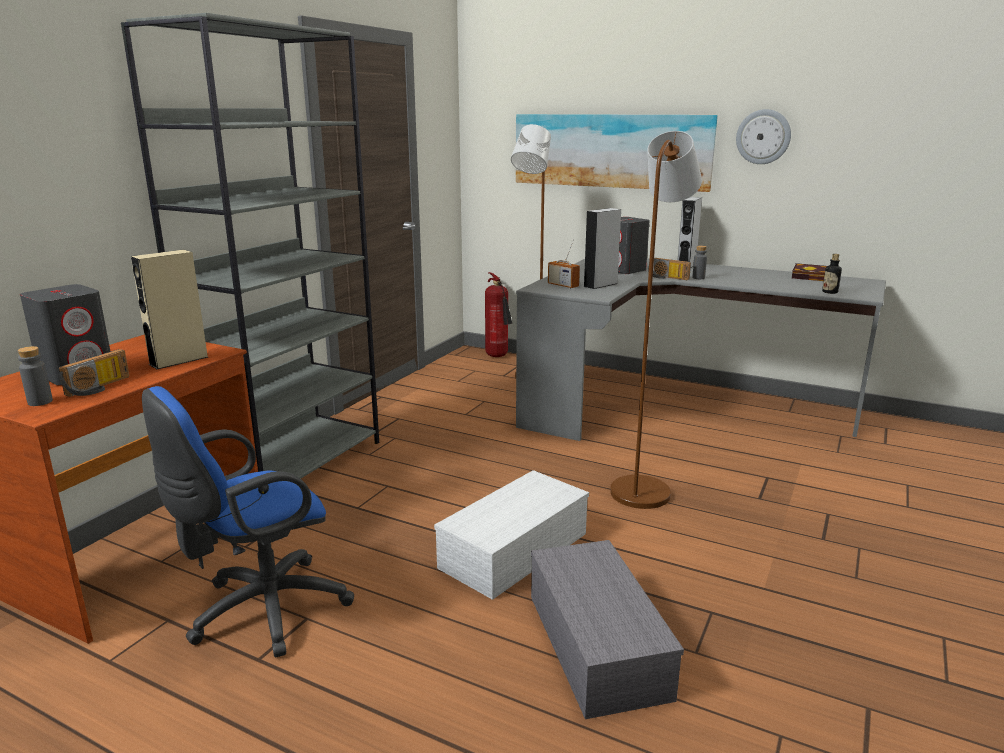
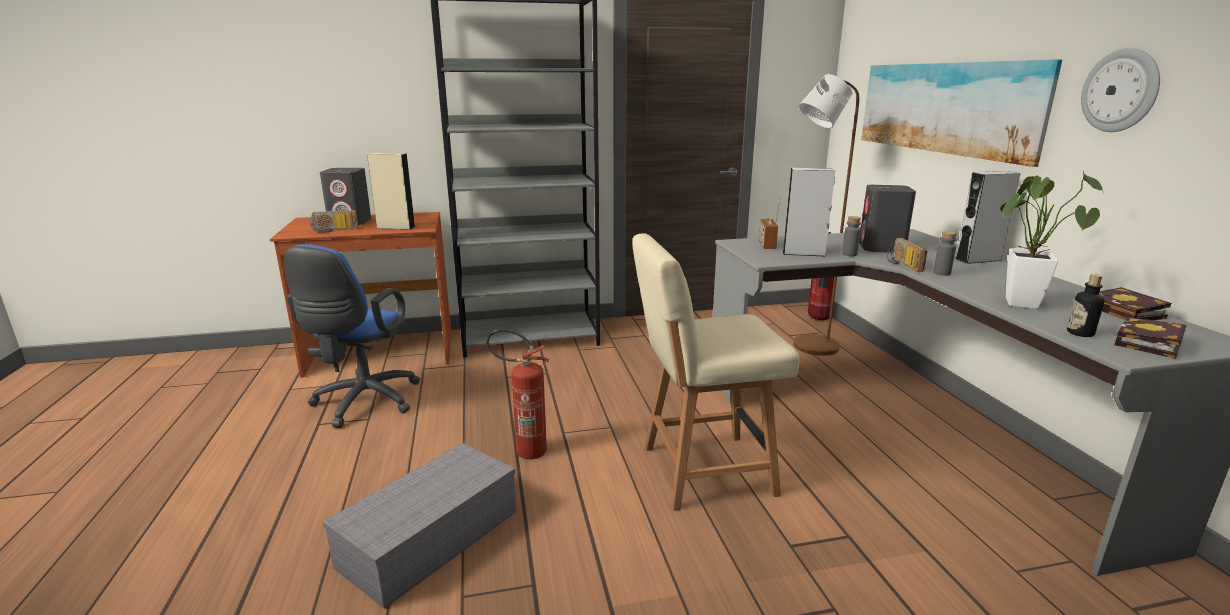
camera: 50 degrees right, 0 degrees up
(40, 402) = (303, 229): grey bottle -> grey bottle (849, 254)
(261, 611) = (363, 403): blue office chair -> blue office chair turned 90 degrees counterclockwise
(514, 549) = (523, 451): white storage box -> fire extinguisher
(644, 488) = (702, 471): brown floor lamp -> beige chair
(770, 283) = (1020, 301): none -> potted plant
(857, 289) = (1149, 344): none -> book

